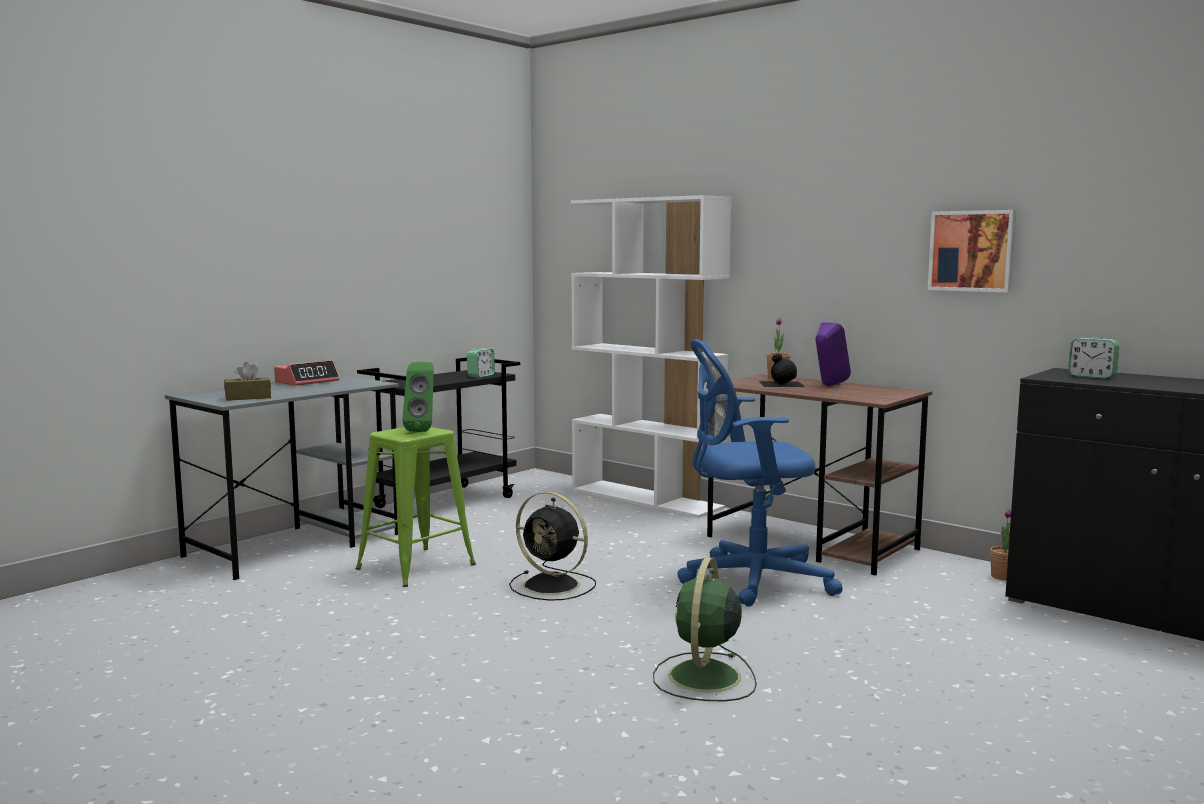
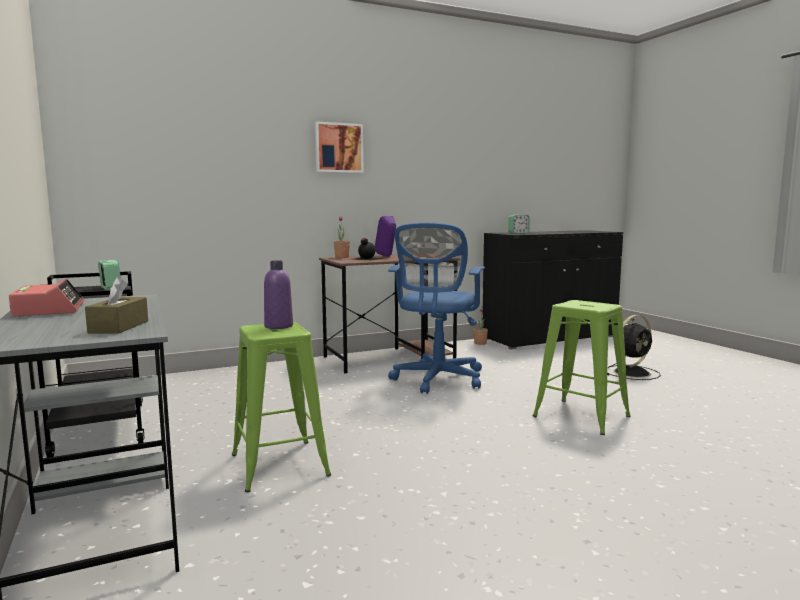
camera: 65 degrees left, 0 degrees up
(423, 431) = (278, 326): green speaker -> purple bottle
(553, 586) = (390, 425): black fan -> black fan (632, 372)
(647, 499) = (236, 371): white bookcase -> none
(703, 678) = (580, 416): green fan -> green stool
(972, 251) = (442, 173): picture -> picture (338, 148)

